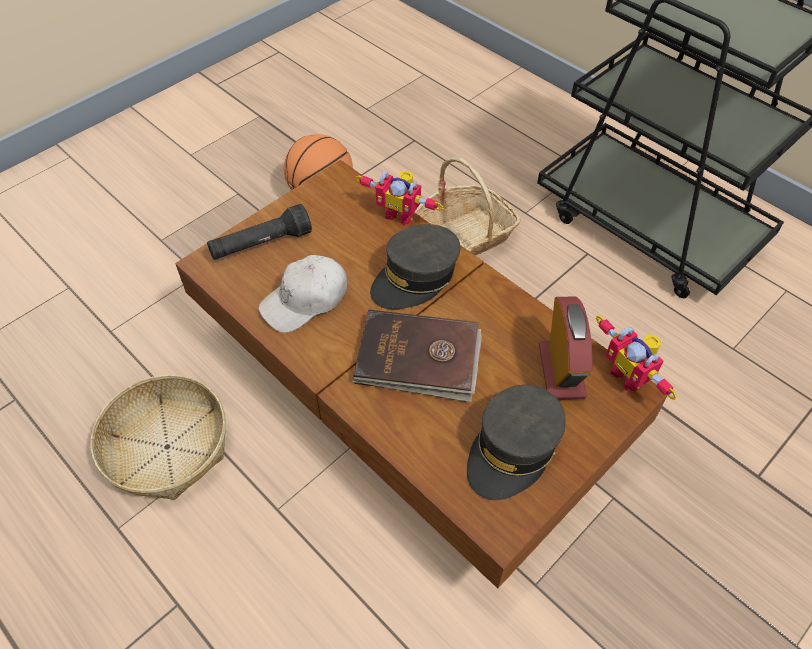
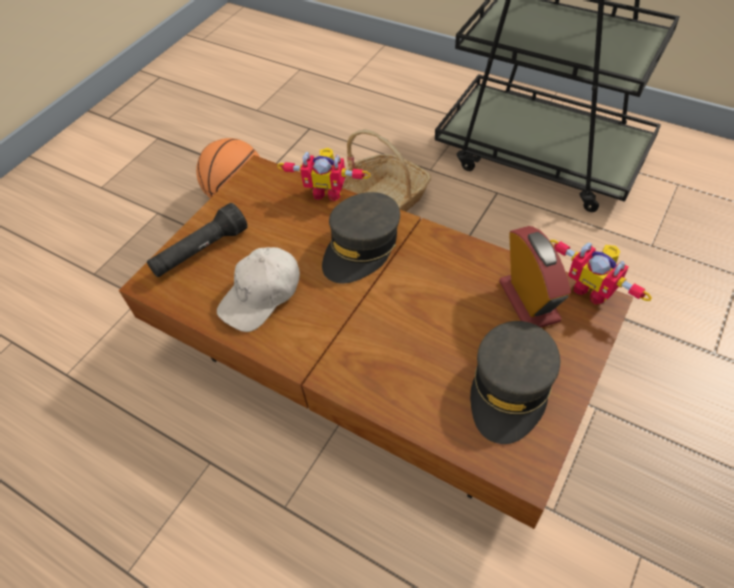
camera: 10 degrees left, 0 degrees up
(167, 447) = (156, 475): basket -> none
(418, 358) = (390, 324): brown book -> none

